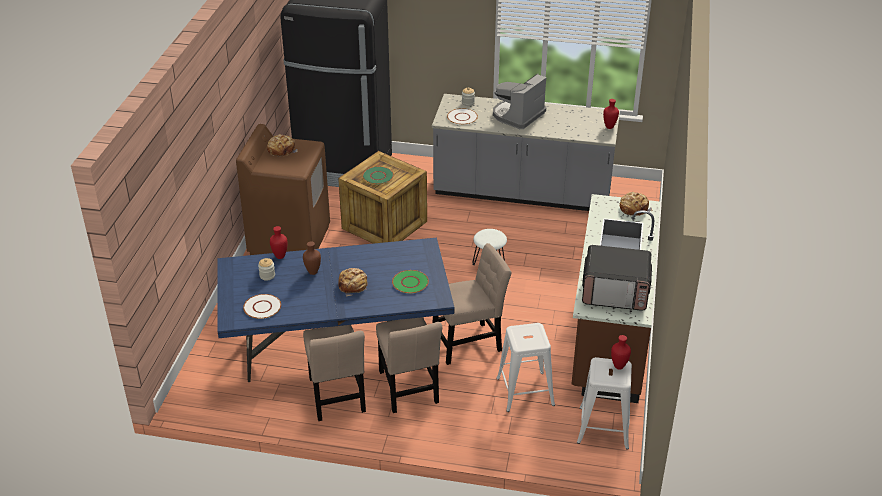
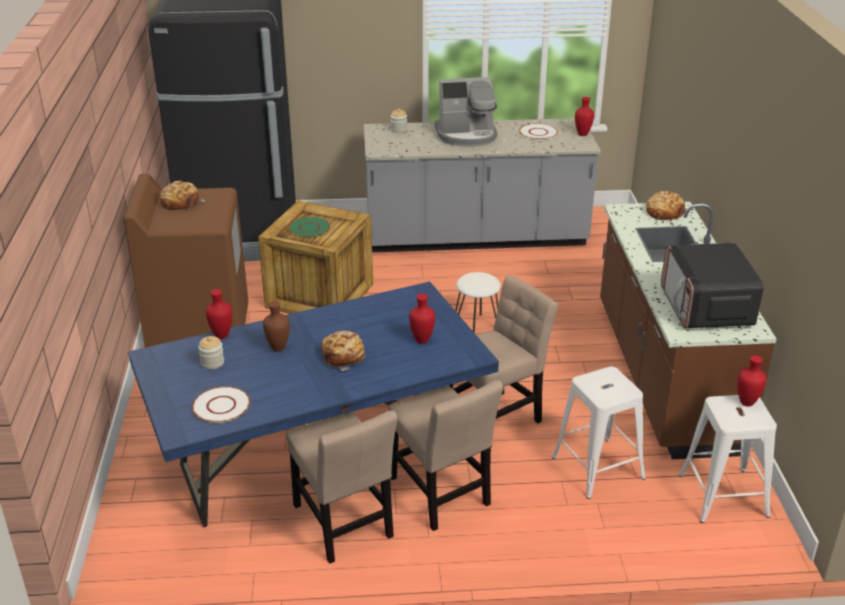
camera: 15 degrees left, 5 degrees down
(410, 282) = (422, 340): green plate -> red vase
(462, 117) = (400, 144): white plate -> white plate (538, 132)
(517, 115) = (467, 135): coffee machine -> coffee machine turned 120 degrees counterclockwise
(615, 292) = (706, 308): microwave -> microwave turned 90 degrees clockwise

